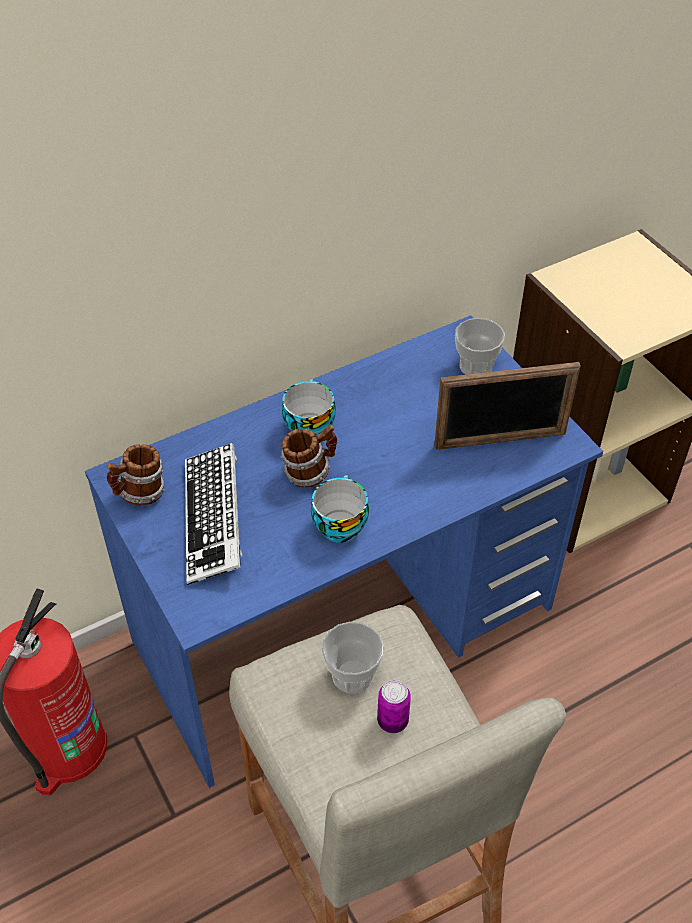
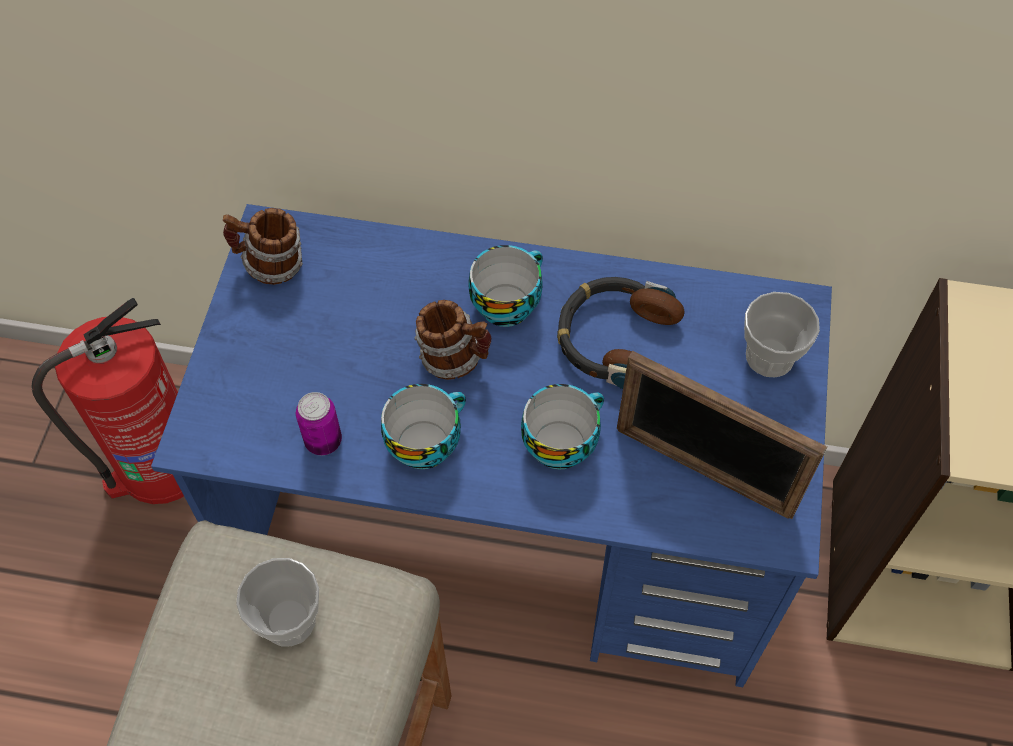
camera: 40 degrees right, 10 degrees up
(213, 518) = (311, 343): keyboard -> none
(386, 407) = (614, 338): none -> headphones
(392, 721) = (278, 703): can -> can (323, 441)
(413, 475) = (561, 442): none -> cup

